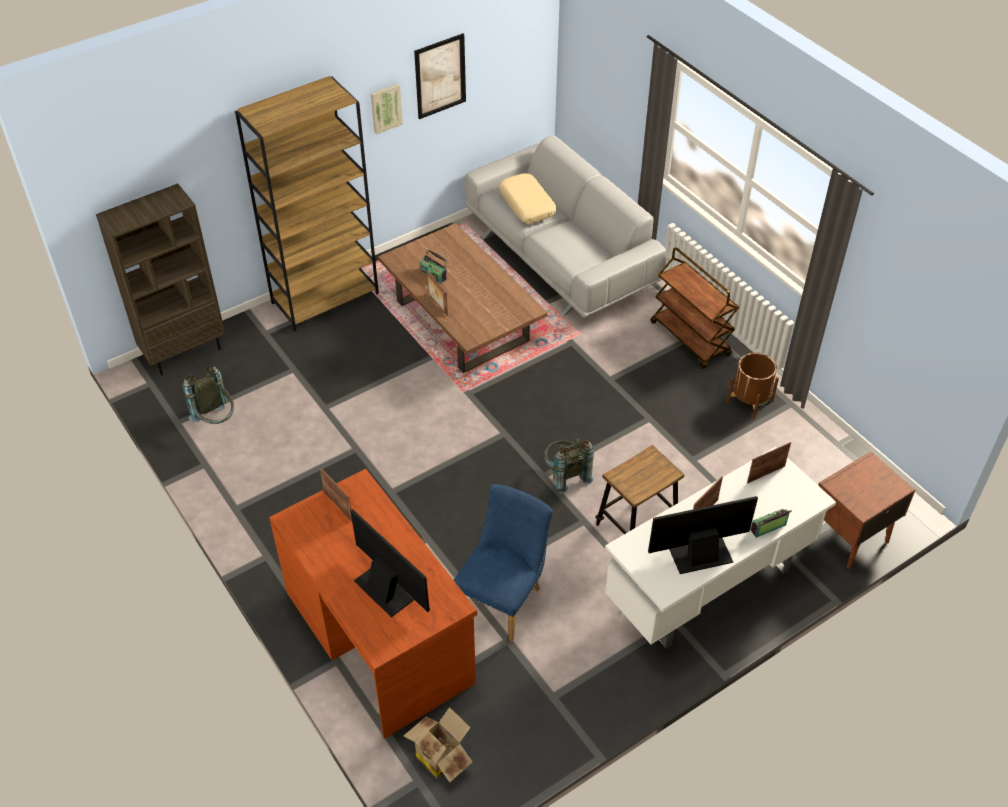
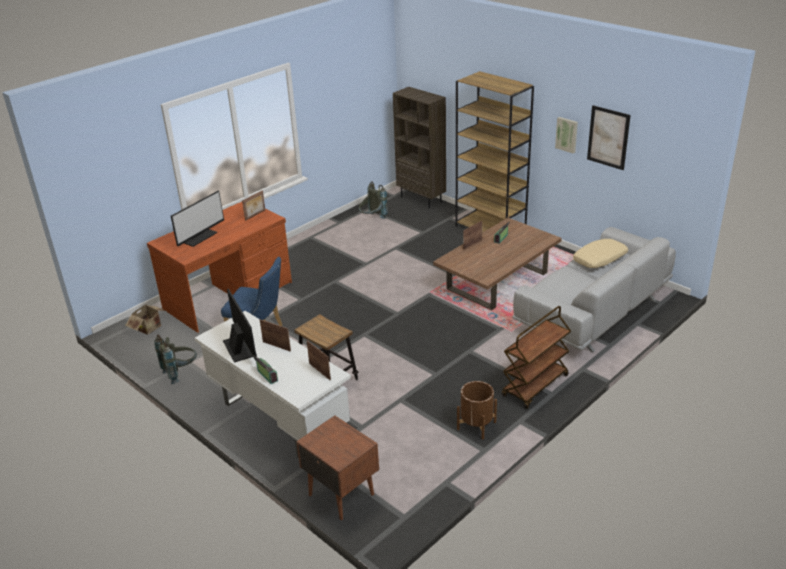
camera: 80 degrees right, 15 degrees down
(565, 475) = (367, 343): grey backpack -> grey backpack (180, 373)

